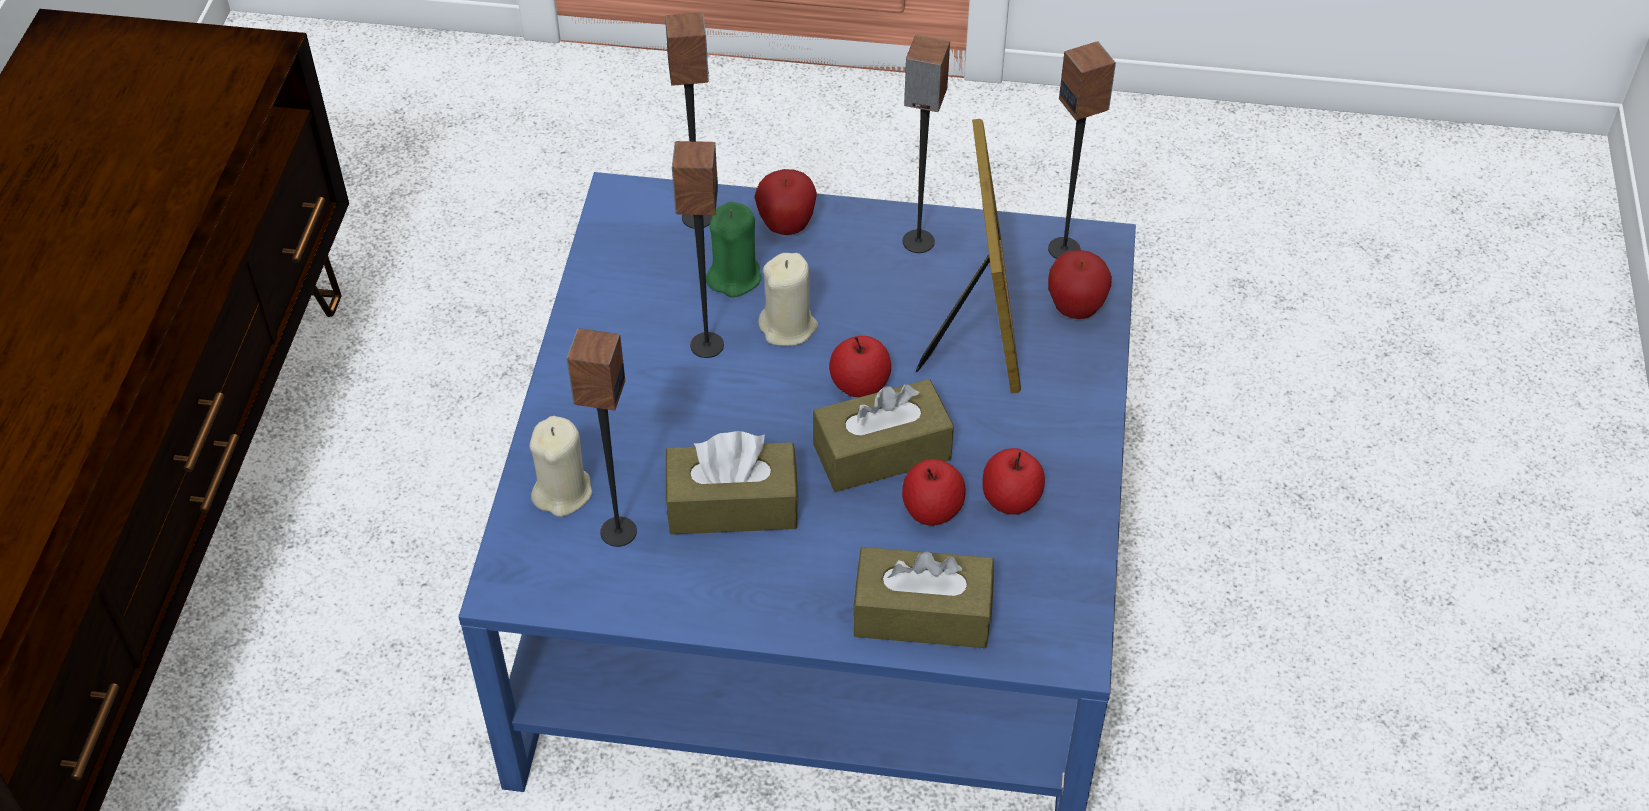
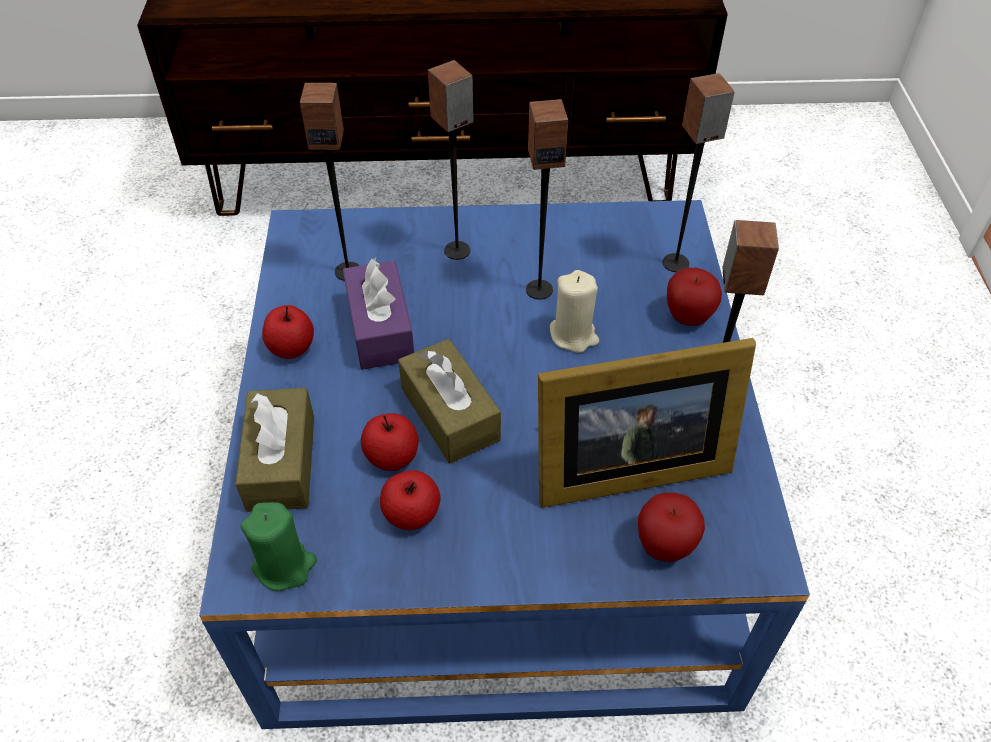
camera: 80 degrees right, 0 degrees up
(562, 492) = (380, 238): beige candle -> none
(732, 505) = (380, 329): brown tissue box -> purple tissue box
(734, 277) = (618, 294): green candle -> green candle (284, 566)
(859, 384) = (521, 389): apple -> apple (291, 347)
(1065, 249) = (744, 530): speaker -> speaker (457, 251)

